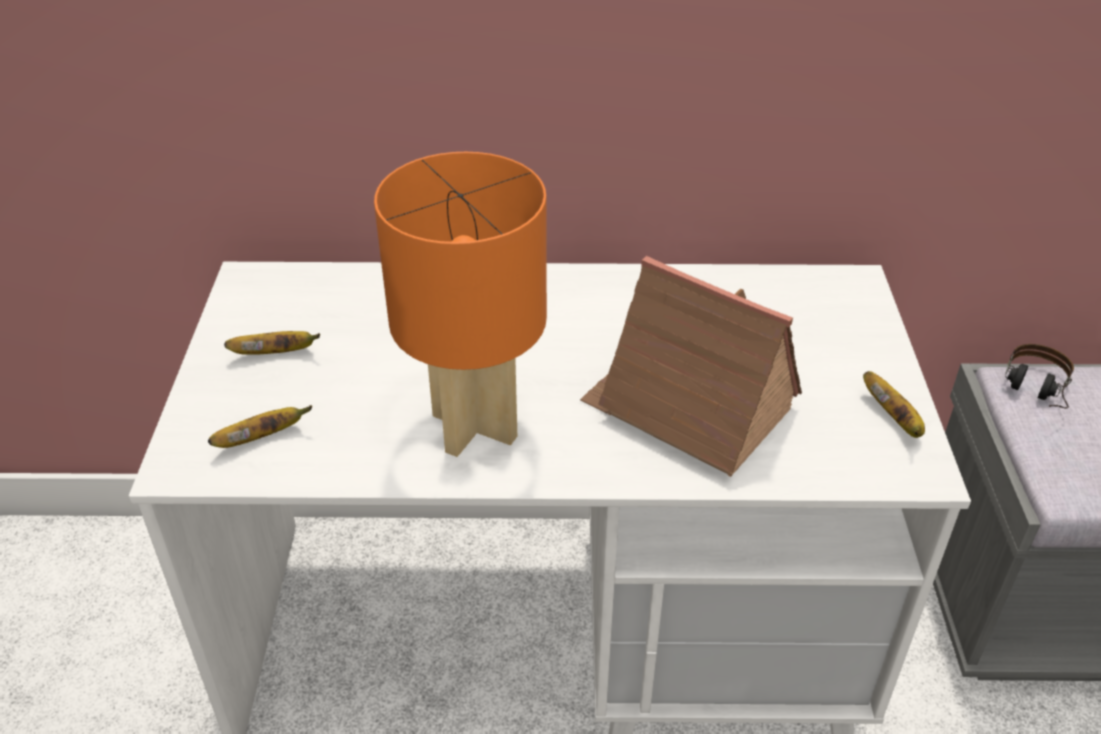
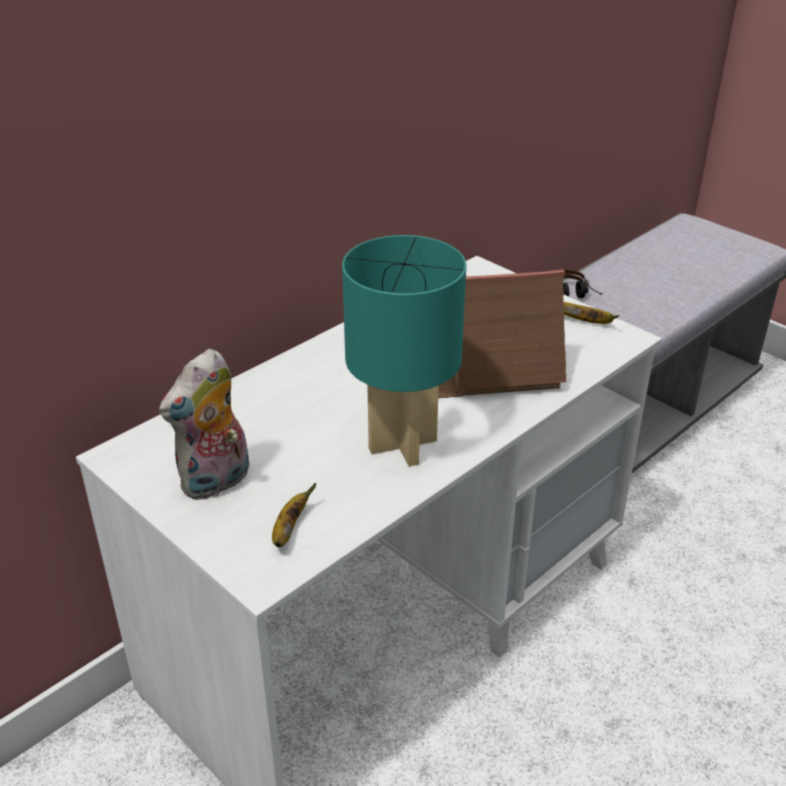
camera: 45 degrees left, 5 degrees down
(276, 353) = (216, 482): banana -> plush toy
(472, 426) = (401, 445): orange table lamp -> turquoise table lamp

